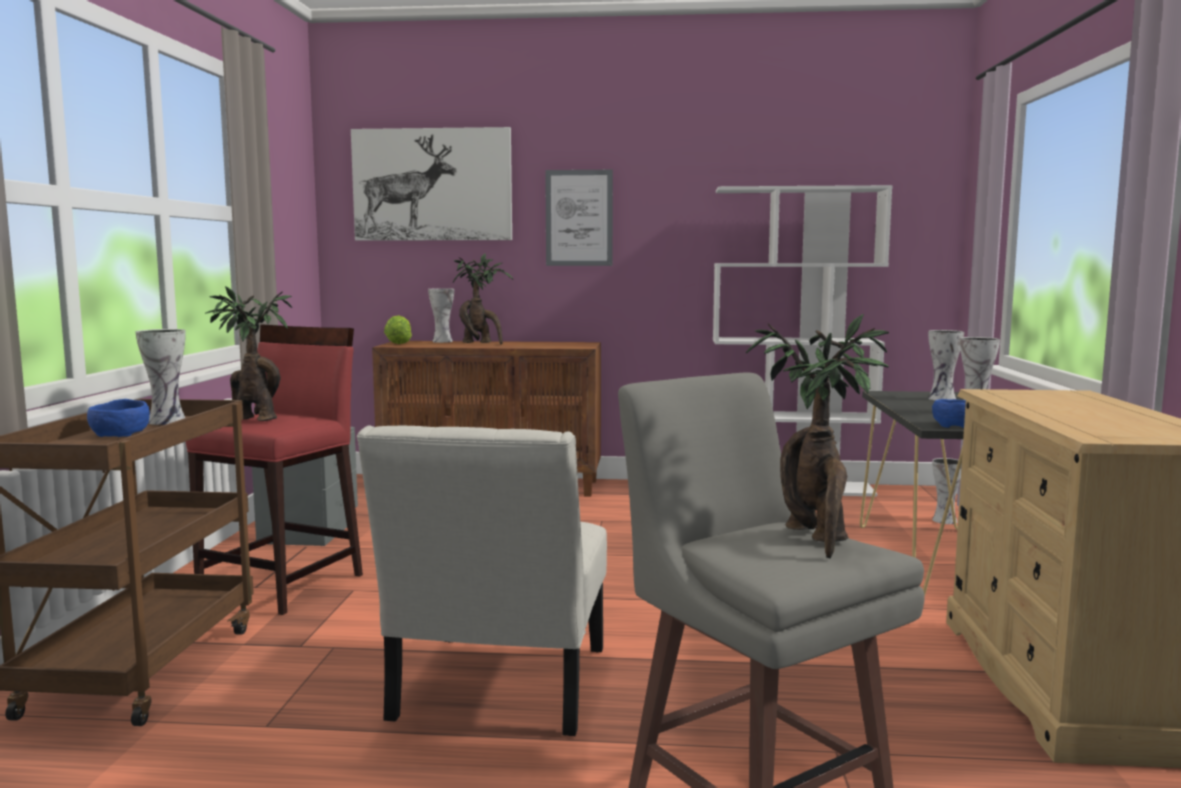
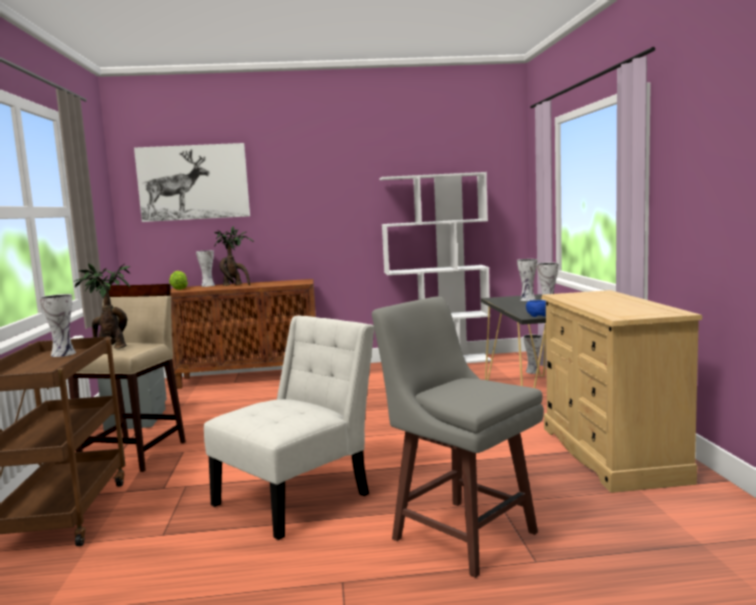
camera: 10 degrees left, 0 degrees up
(120, 435) = (41, 365): blue bowl -> none
(284, 585) = (135, 454): red stool -> beige stool
(497, 690) = (298, 497): white chair -> white chair turned 135 degrees counterclockwise
(579, 218) = (293, 200): picture -> none
(817, 539) = (486, 384): potted plant -> none

